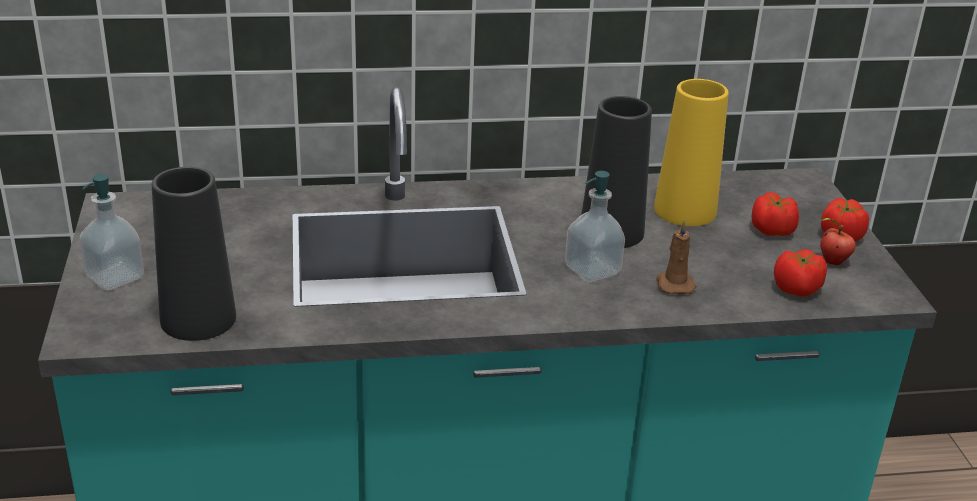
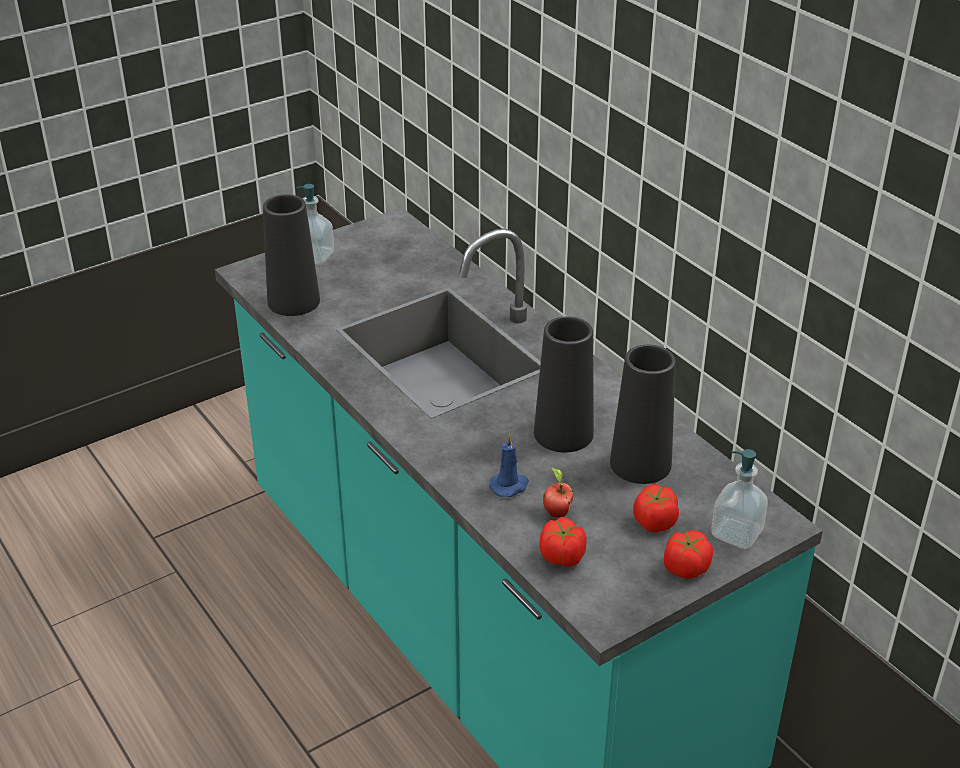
camera: 65 degrees right, 5 degrees up
(592, 270) = (493, 439): soap dispenser -> soap dispenser (736, 534)
(674, 284) = (509, 486): brown candle -> blue candle
(685, 210) = (640, 464): yellow vase -> black vase
(832, 261) = (631, 569): apple -> apple (556, 512)

